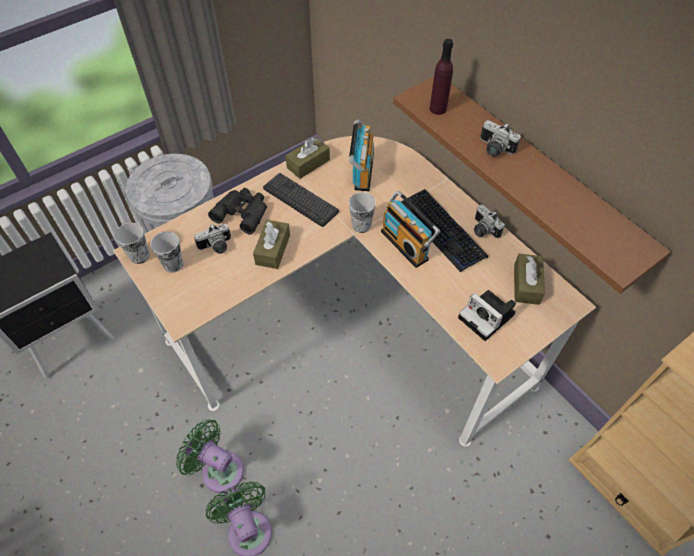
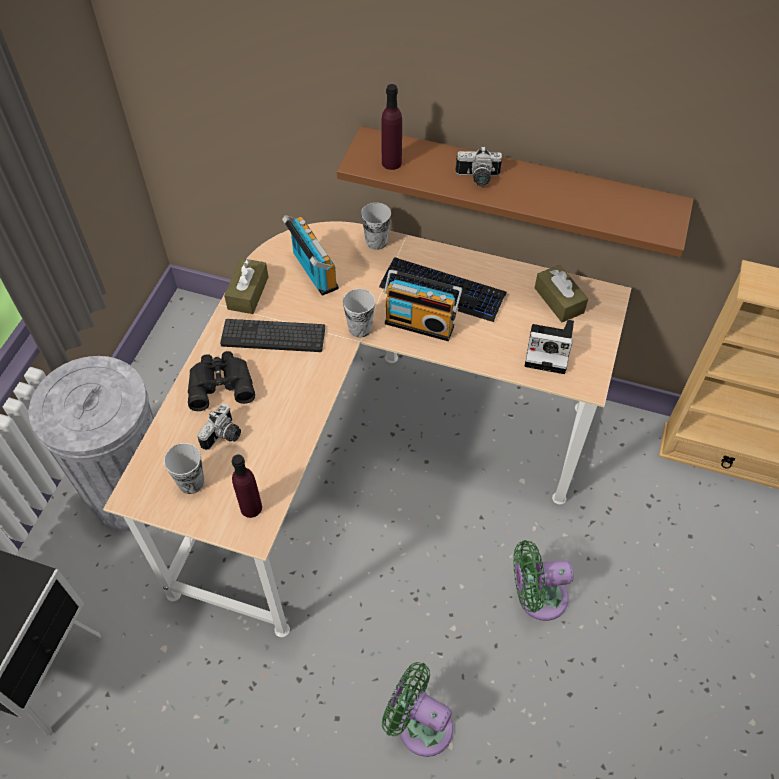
camera: 35 degrees left, 0 degrees up
(139, 256) = (142, 496): cup -> cup (376, 241)
(193, 302) = (251, 507): none -> purple bottle
(219, 469) = (342, 689): green fan -> green fan (536, 597)
(273, 249) = (289, 404): brown tissue box -> none
(482, 230) = (480, 269): camera -> none

